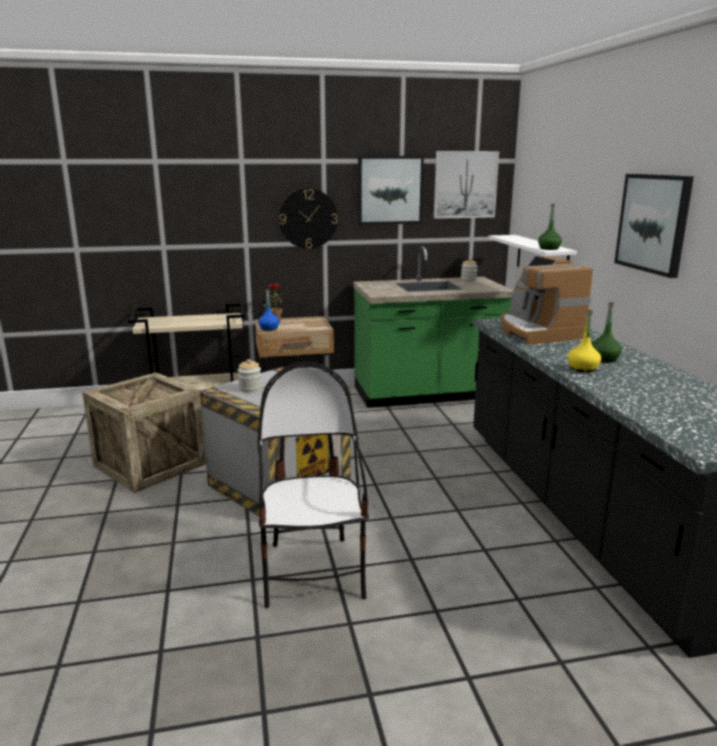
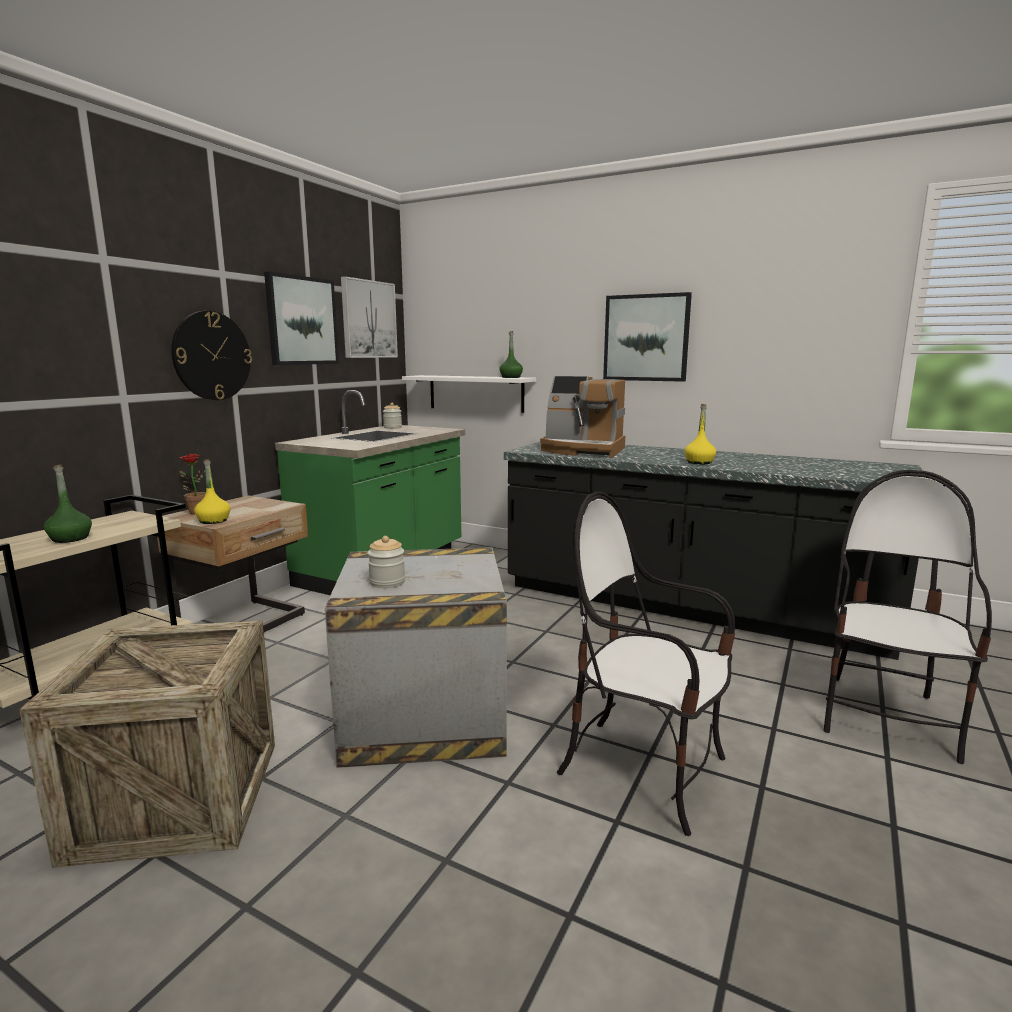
camera: 50 degrees left, 5 degrees down
(269, 328) = (213, 521): blue bottle -> yellow bottle
(542, 667) = (886, 717): none -> chair
(604, 359) = (684, 455): green bottle -> green bottle (70, 538)

